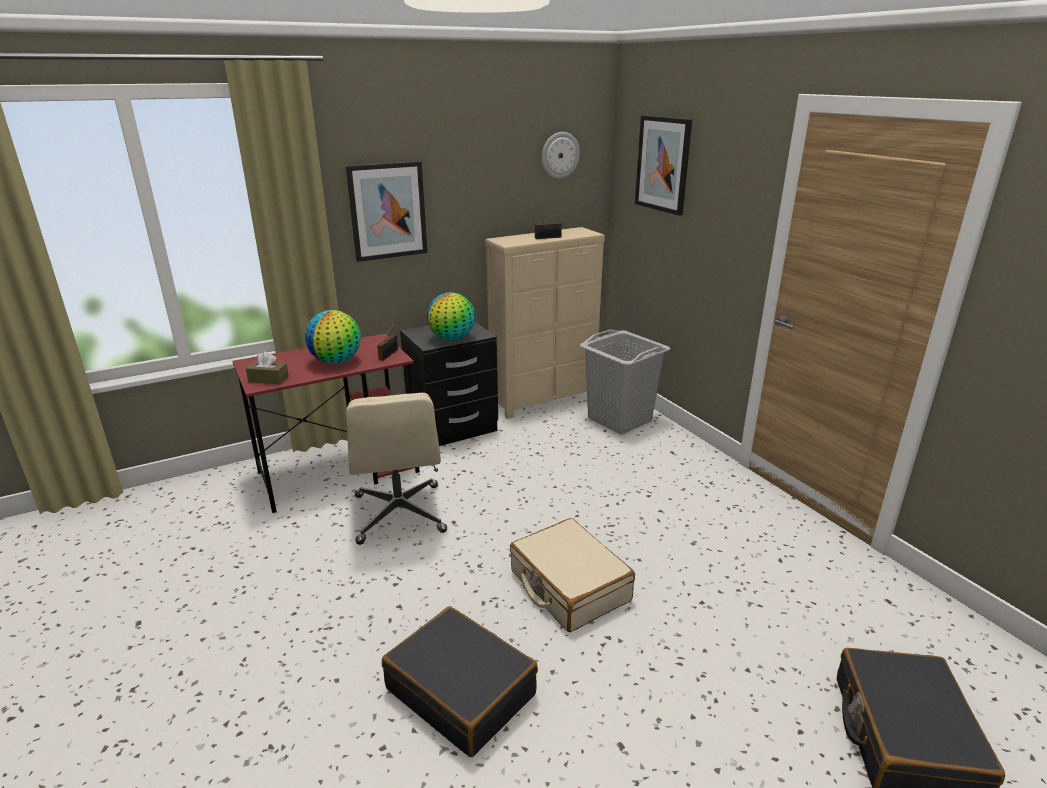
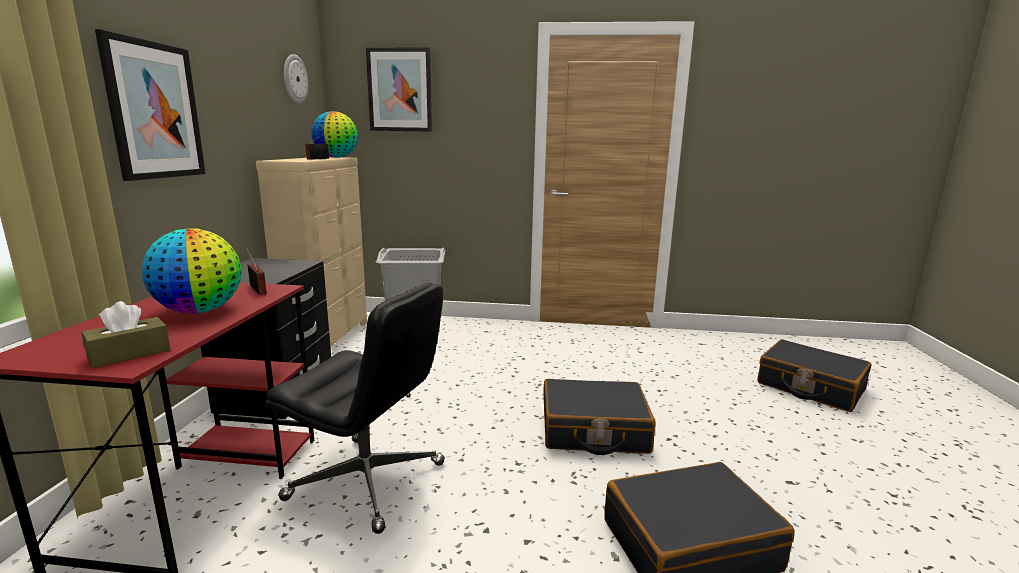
camera: 55 degrees left, 10 degrees down
(400, 514) = (368, 481): beige office chair -> black office chair
(452, 339) = (281, 271): globe -> globe (337, 157)
(569, 586) = (593, 431): beige suitcase -> black suitcase

